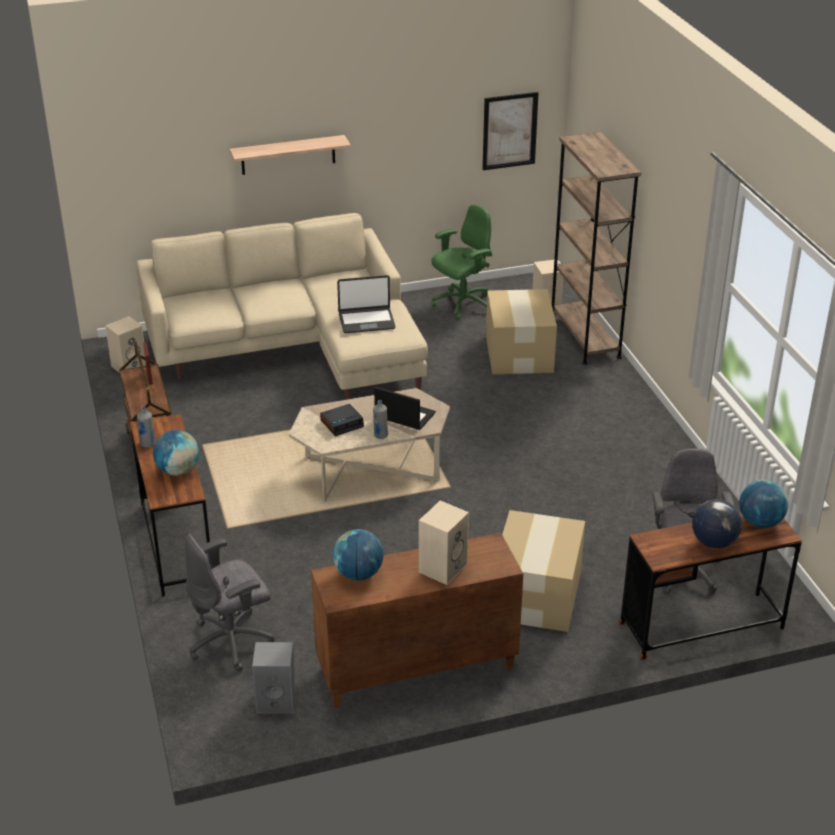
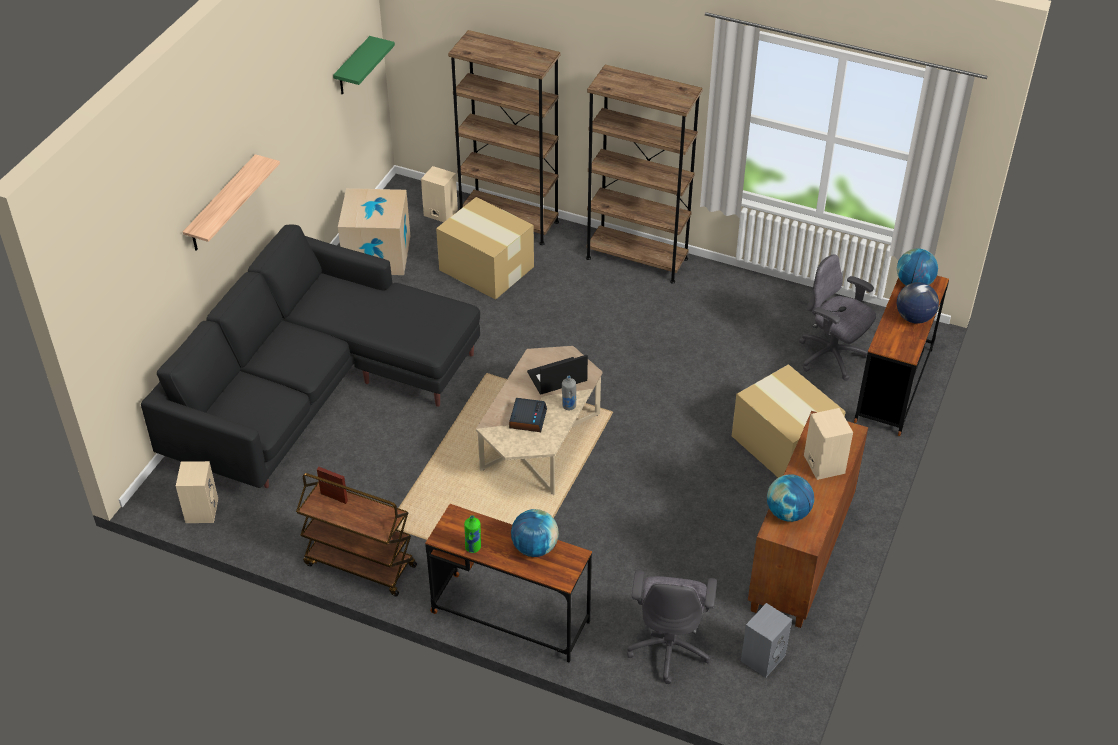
camera: 50 degrees left, 10 degrees up
(148, 444) = (473, 547): grey bottle -> green bottle
(294, 350) = (315, 390): beige sofa -> black sofa
(366, 321) = (408, 319): laptop -> none
(462, 304) = (377, 254): green office chair -> cardboard box
(509, 131) = (352, 67): picture -> green shelf
(639, 413) = (636, 258): none -> brown bookcase

